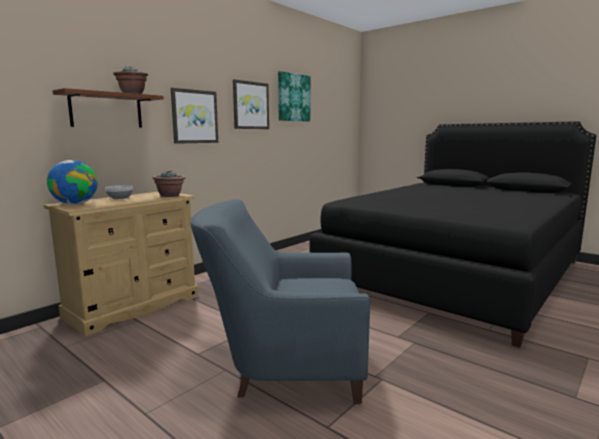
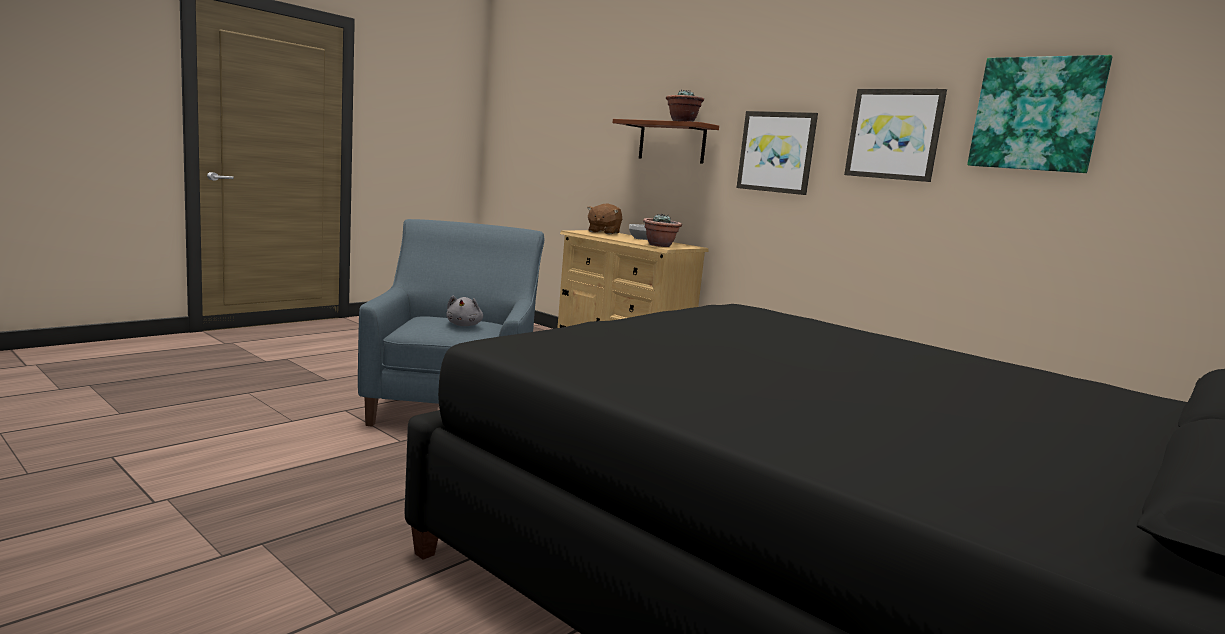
camera: 90 degrees right, 0 degrees up
(75, 204) = (603, 232): globe -> brown plush toy
(320, 282) = (464, 325): none -> grey plush toy

